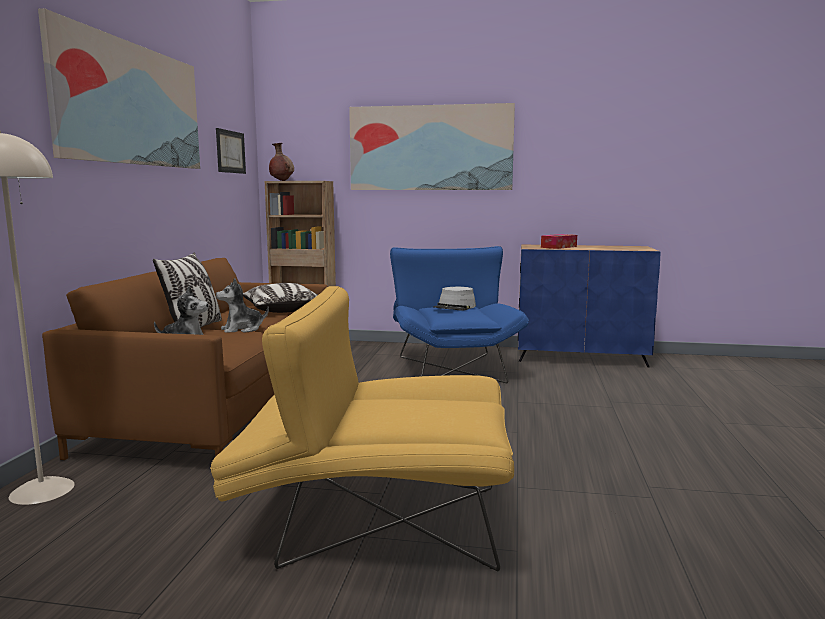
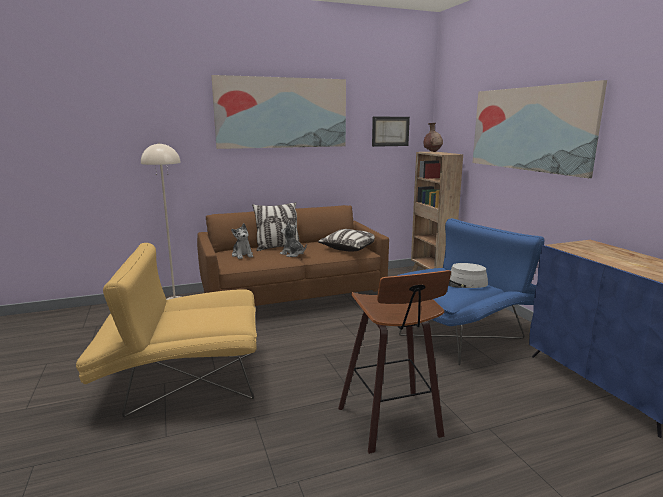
camera: 60 degrees right, 5 degrees up
(375, 520) = (182, 381): yellow armchair -> yellow armchair turned 75 degrees counterclockwise
(558, 247) = (599, 252): tissue box -> none
(579, 428) = (393, 423): none -> stool

